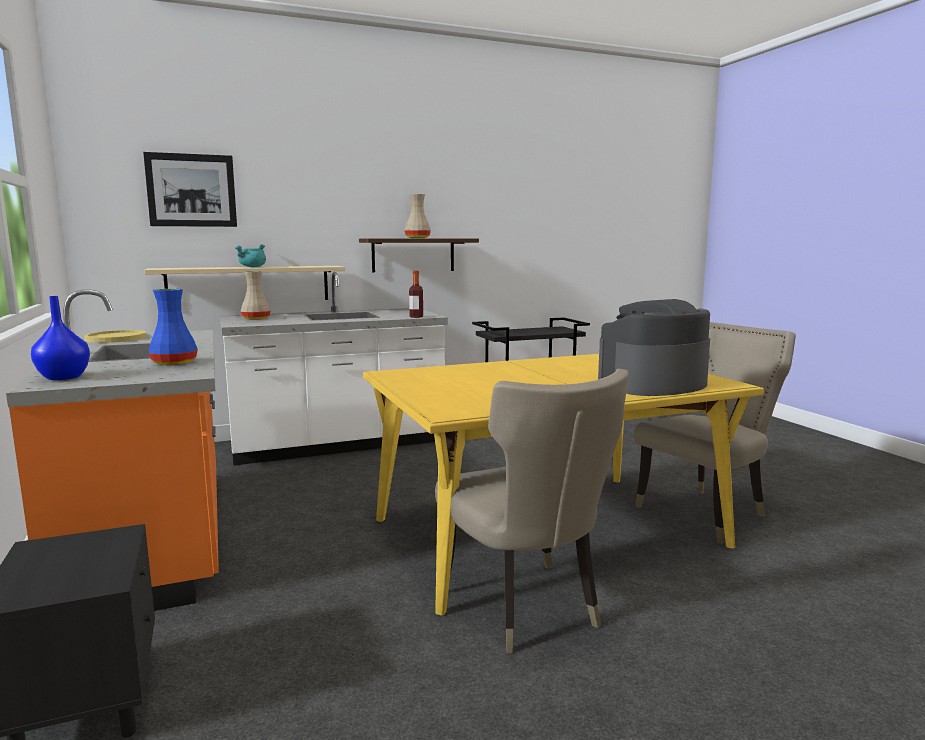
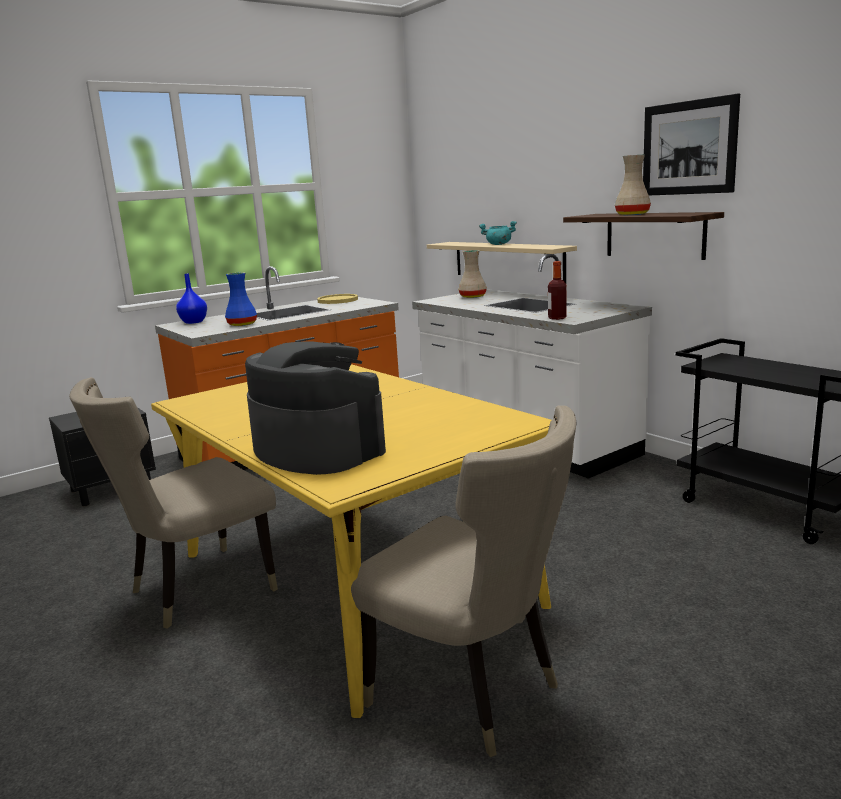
camera: 75 degrees right, 5 degrees up
(191, 190) = (473, 170): picture -> picture (688, 148)

